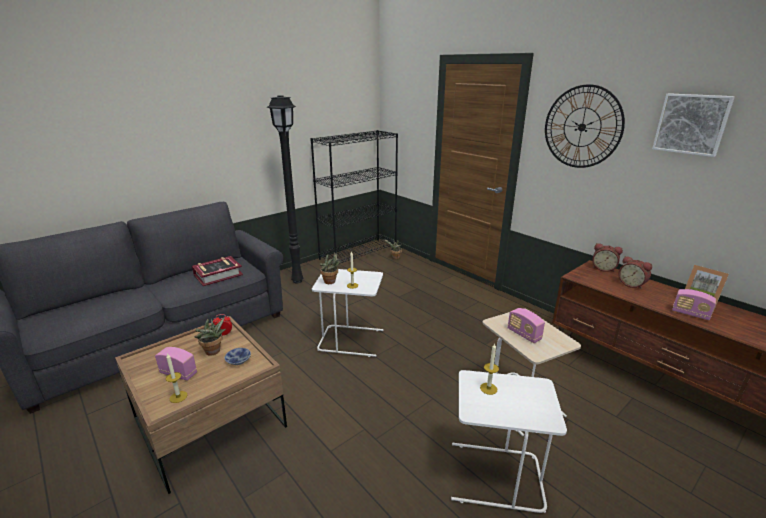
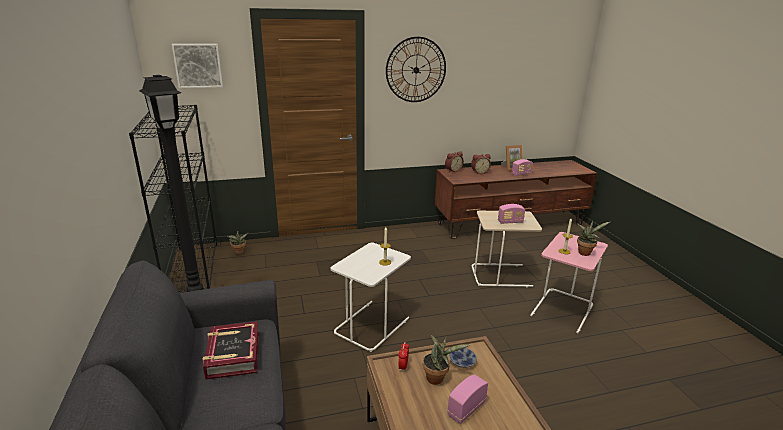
camera: 65 degrees left, 0 degrees up
(178, 397) = (509, 411): candle -> none
(331, 282) = (366, 271): potted plant -> potted plant (585, 252)
(494, 477) = (563, 310): white side table -> pink side table
(691, 124) = (484, 60): picture -> picture (198, 65)

